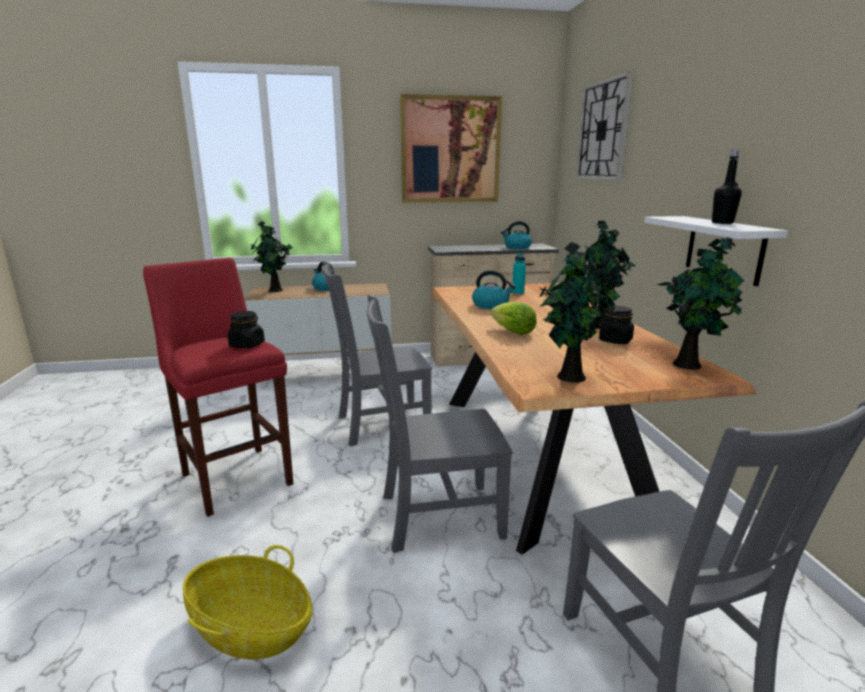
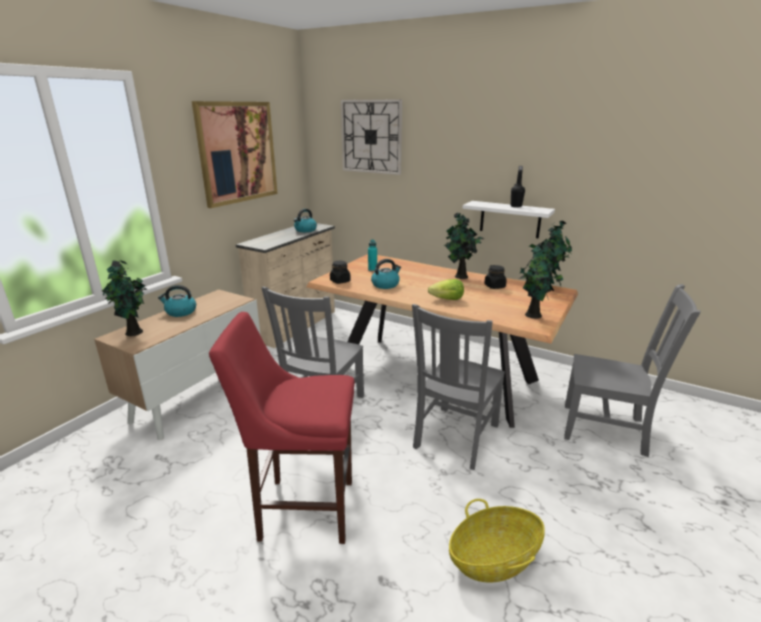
camera: 50 degrees left, 5 degrees up
(247, 345) = (327, 383): black jar -> black jar (340, 281)

